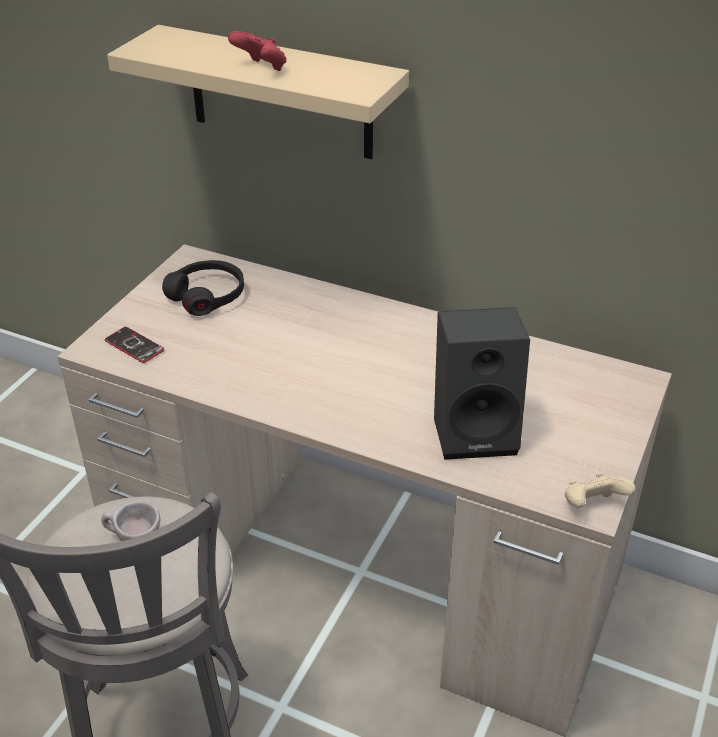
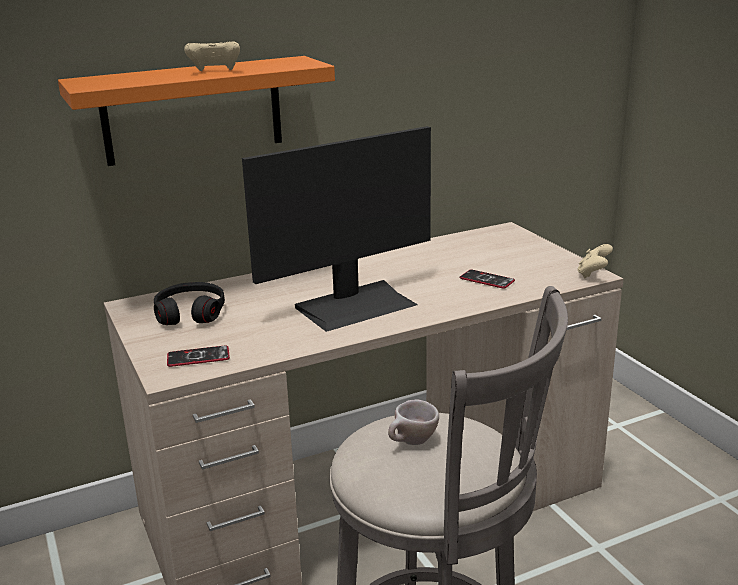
camera: 50 degrees left, 15 degrees down
(261, 68) = (215, 72): red game controller -> beige game controller
(280, 93) = (193, 110): beige shelf -> orange shelf
(319, 375) = (355, 305): none -> monitor
(476, 431) = (487, 280): black speaker -> phone

